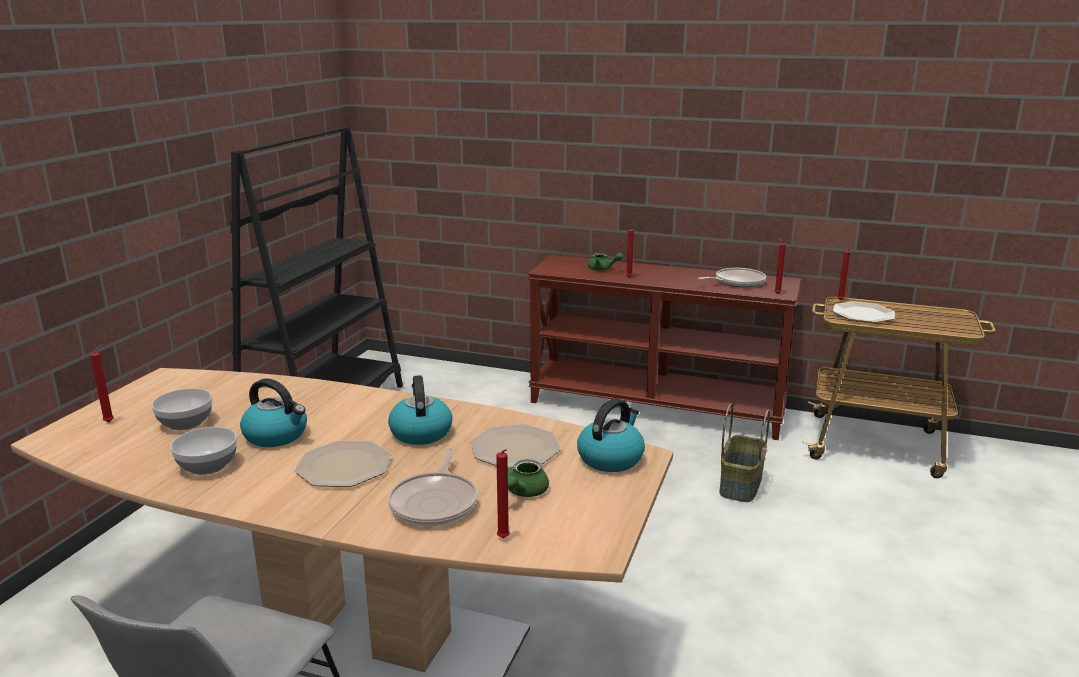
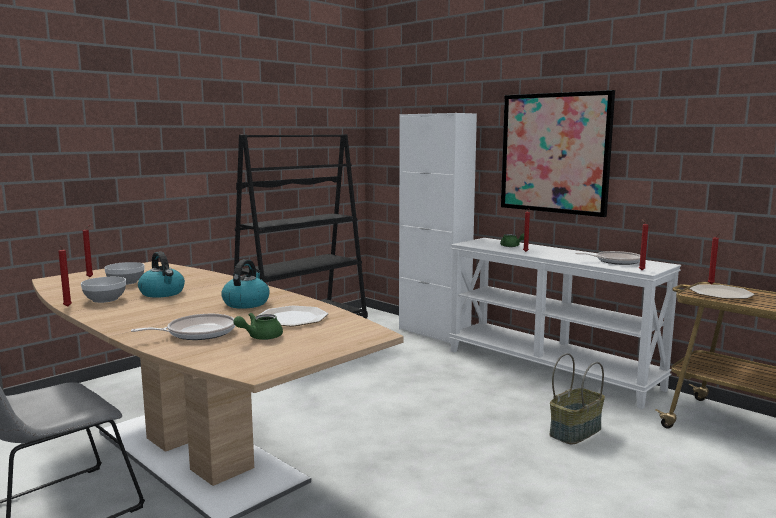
camera: 25 degrees right, 10 degrees down
(344, 465) = (176, 310): plate -> none
(435, 503) = (197, 333): frying pan -> frying pan turned 150 degrees counterclockwise
(488, 377) = (434, 333): none -> white cabinet
(504, 539) = (208, 355): red candle -> red candle (67, 307)
(610, 458) = (349, 332): kettle -> none
(645, 150) = (554, 153): none -> picture
(657, 406) = (551, 369): brown console table -> white console table

